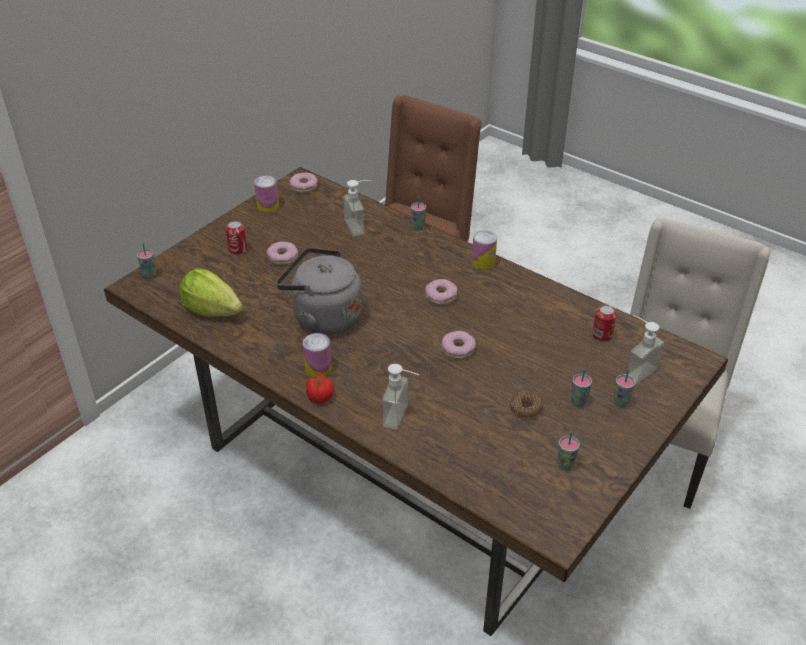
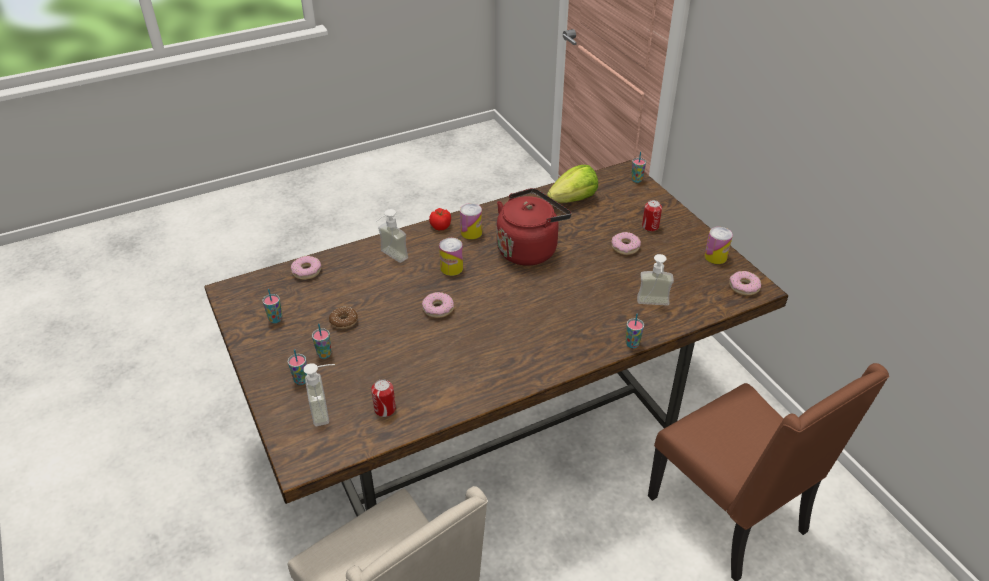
camera: 115 degrees right, 0 degrees up
(322, 317) = (529, 249): grey kettle -> red kettle
(441, 296) = (512, 323): donut -> donut (306, 271)
(483, 262) = (546, 370): can -> can (451, 268)

